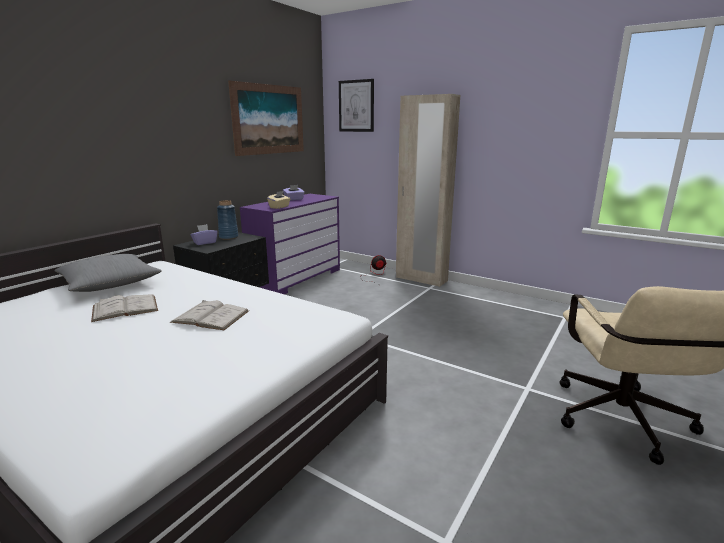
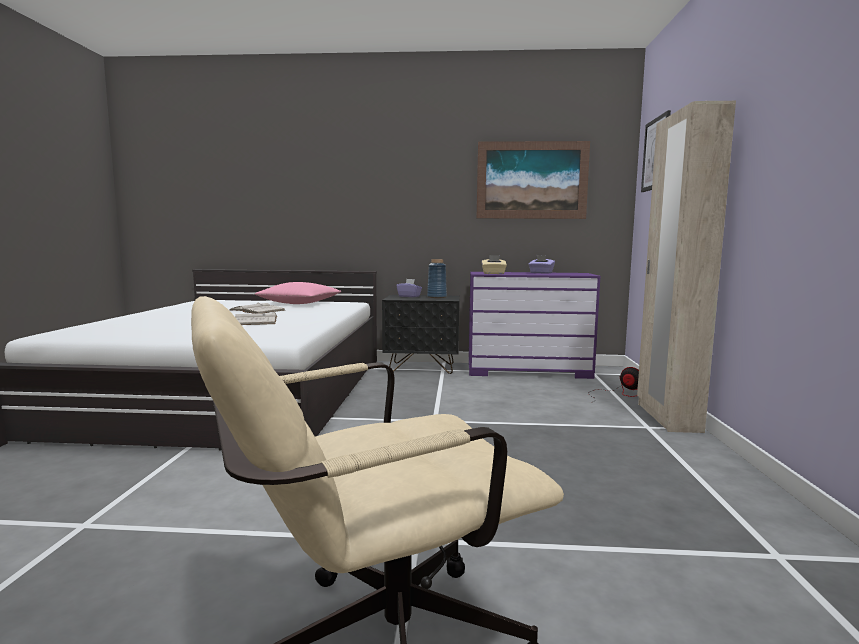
camera: 60 degrees right, 10 degrees down
(110, 283) = (300, 303): grey pillow -> pink pillow

